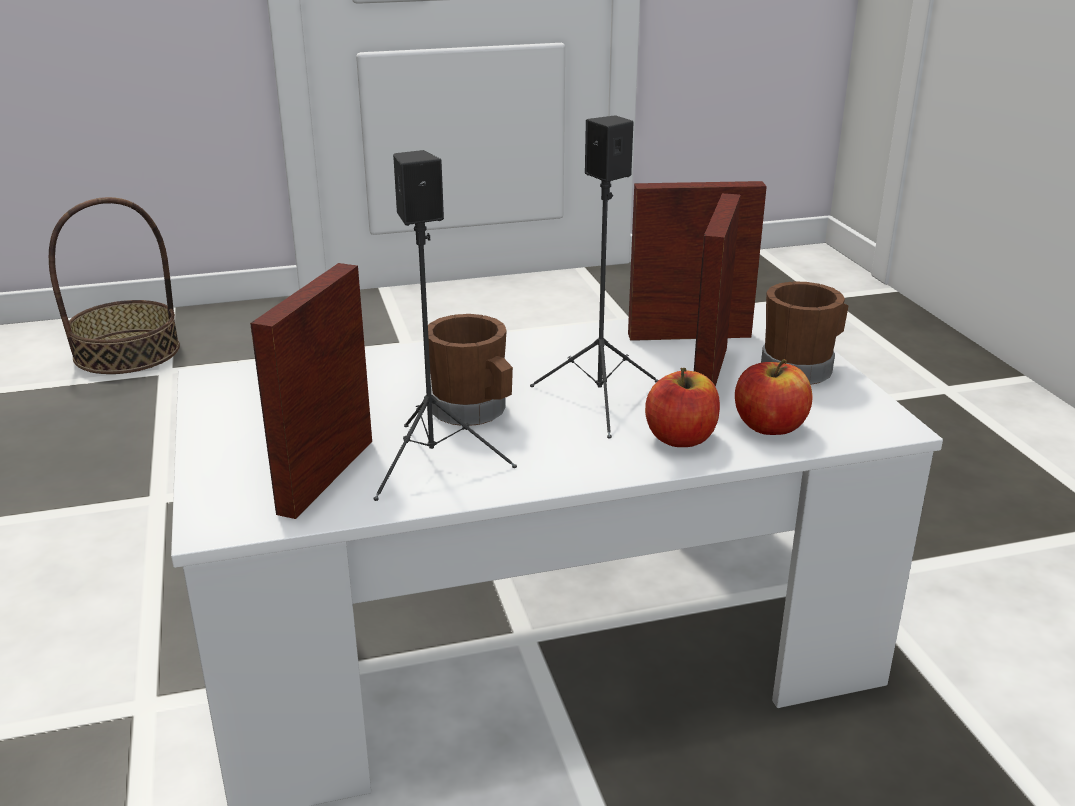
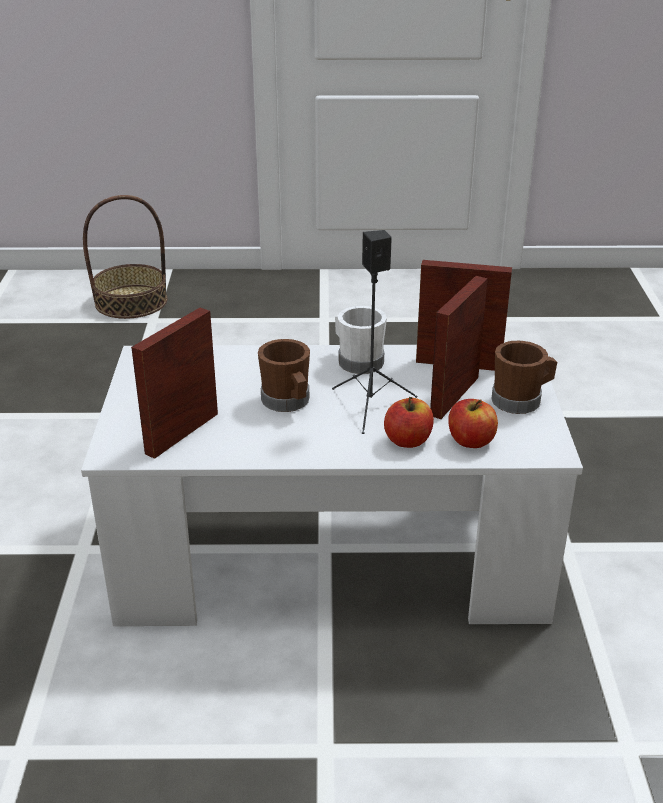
camera: 15 degrees right, 5 degrees up
(434, 462) = (248, 434): black speaker -> none
(546, 348) = (357, 361): none -> white mug

